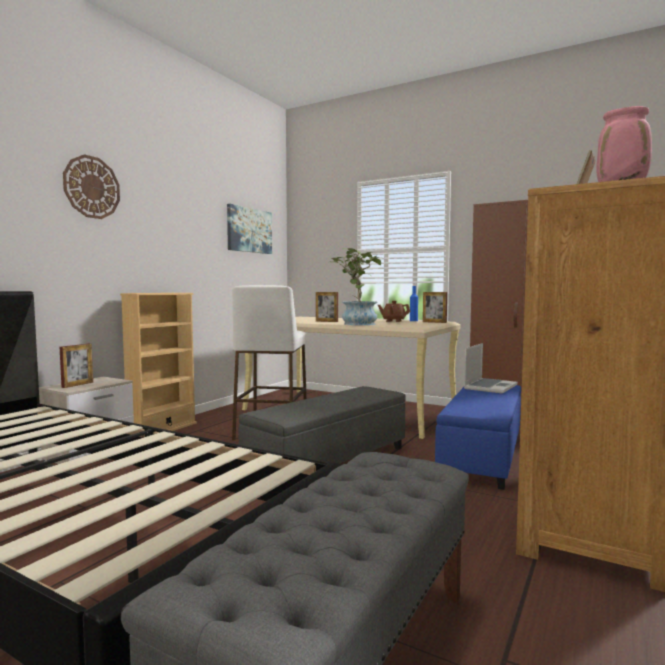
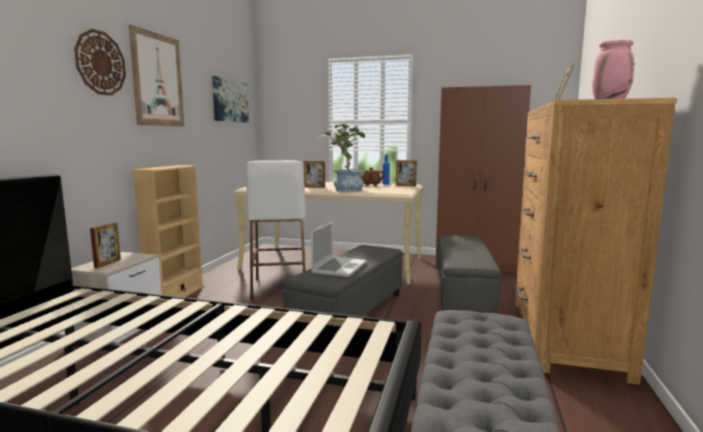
camera: 15 degrees left, 5 degrees up
(159, 206) = (158, 80): none -> picture
(481, 455) = (462, 294): blue ottoman -> grey ottoman
(490, 387) = (461, 239): laptop -> laptop (339, 268)

